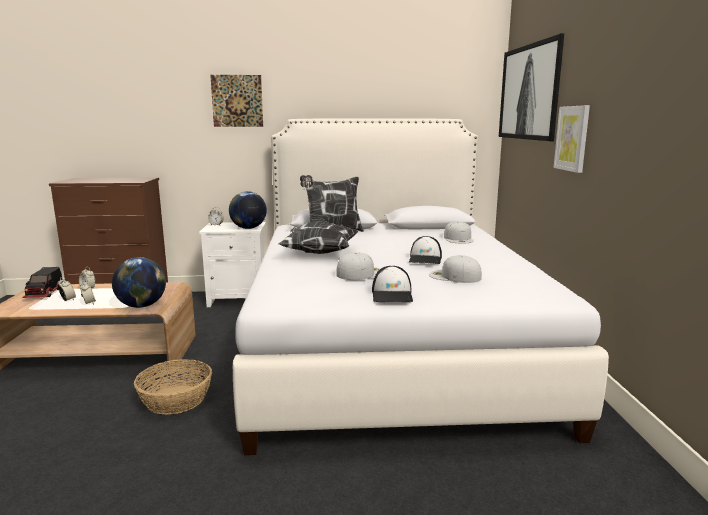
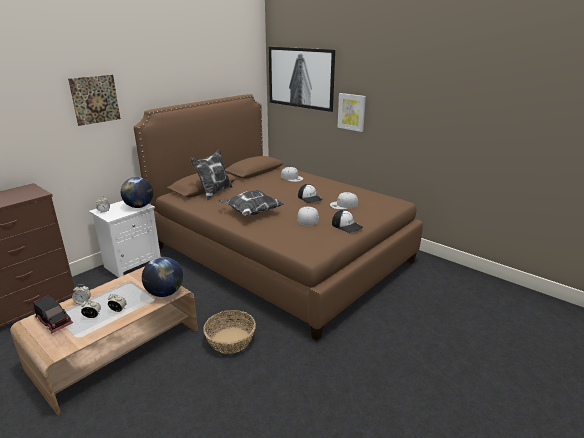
camera: 45 degrees left, 10 degrees up
(388, 345) = (280, 254): white bed -> brown bed

